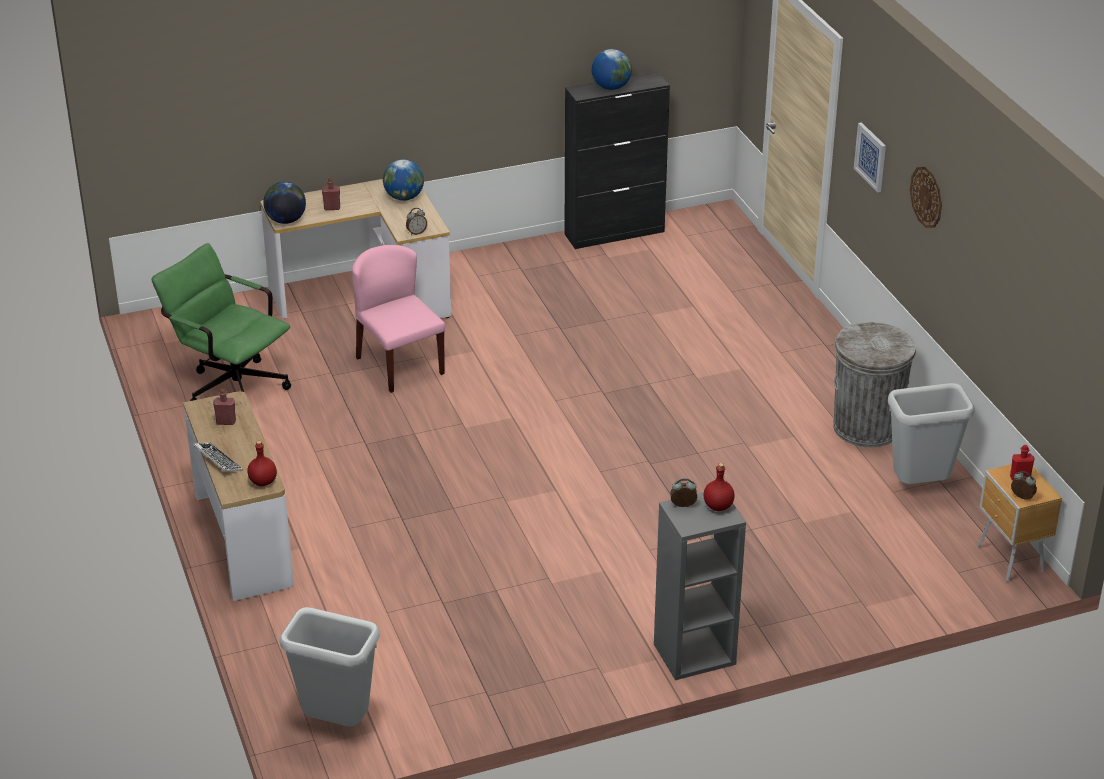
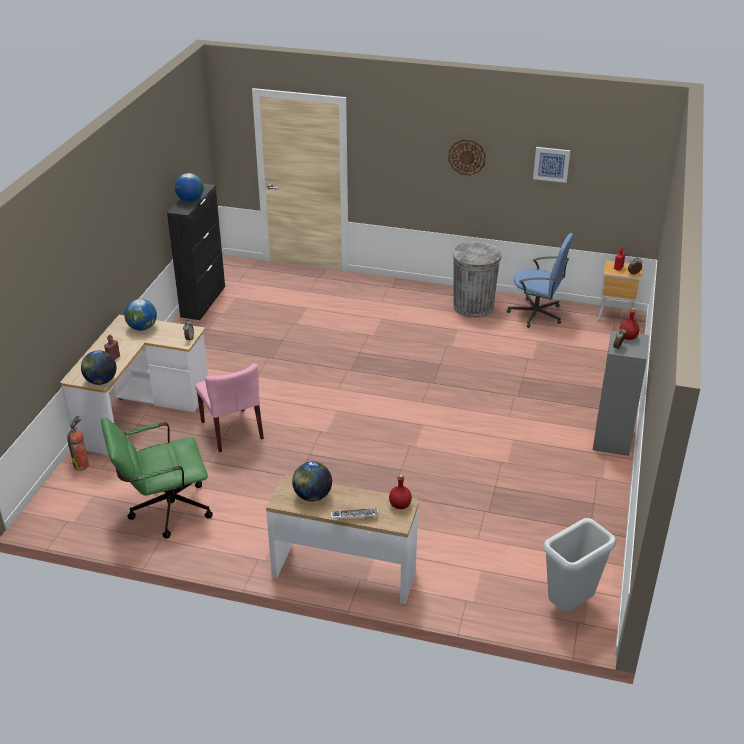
camera: 55 degrees left, 0 degrees up
(226, 422) = (312, 496): red bottle -> globe
(249, 305) = (81, 465): none -> fire extinguisher
(399, 365) = (232, 430): pink chair -> pink chair turned 120 degrees counterclockwise
(871, 156) = (397, 158): picture -> picture (551, 164)
(920, 487) = (536, 314): grey trash can -> blue office chair

